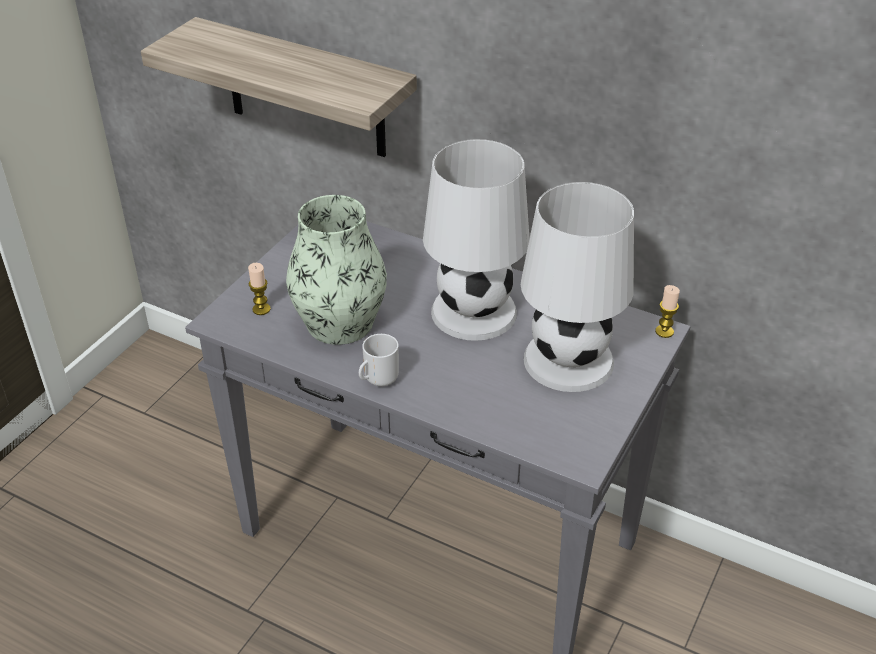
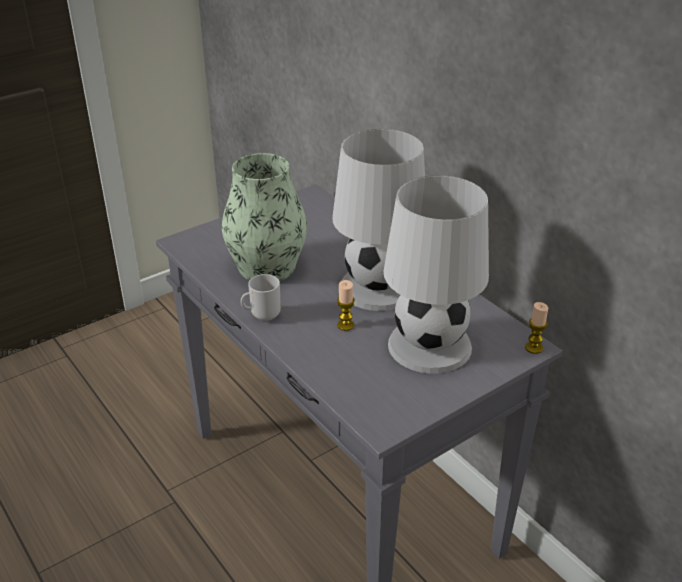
camera: 25 degrees right, 5 degrees down
(261, 309) = (217, 242): candle -> candle (345, 325)
(305, 89) = (316, 83): shelf -> none

